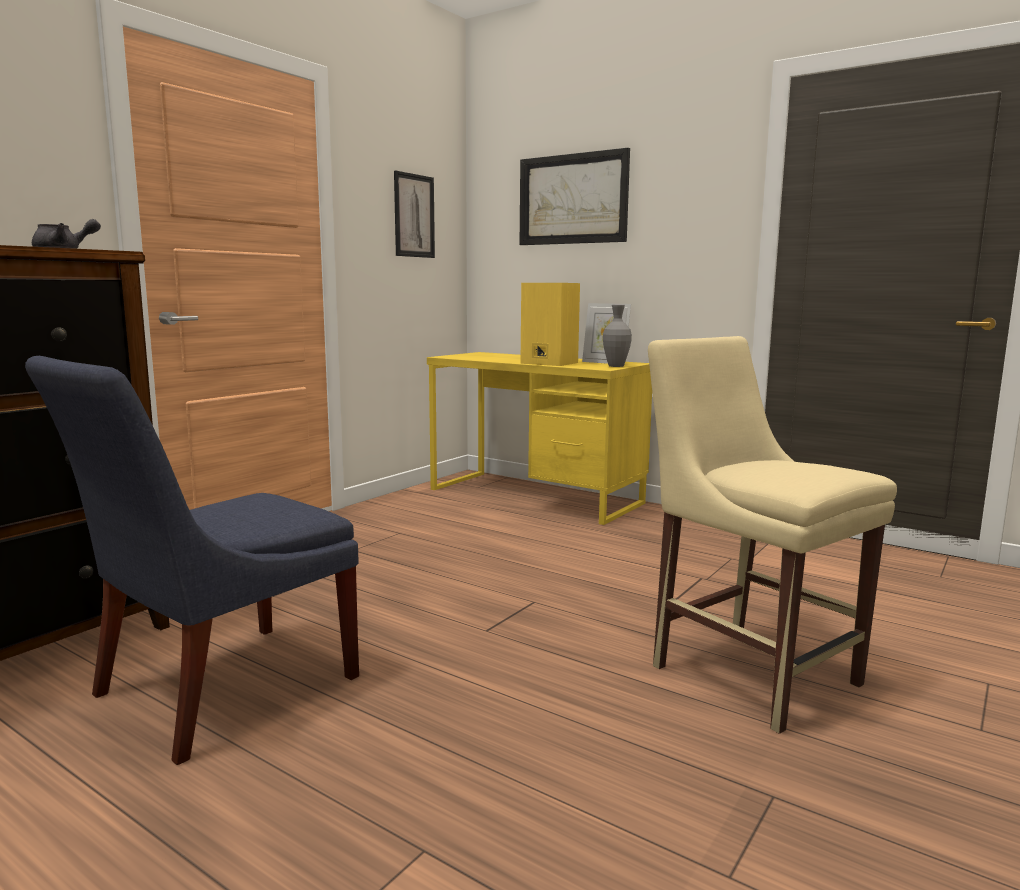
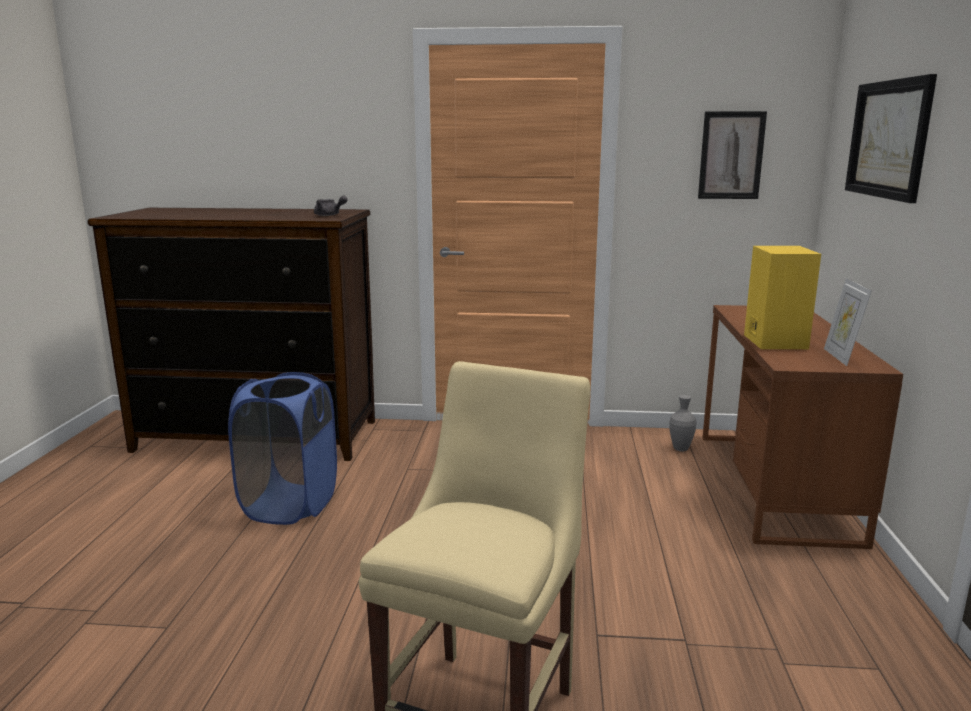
camera: 60 degrees right, 5 degrees up
(216, 690) = (290, 504): blue chair -> blue laundry basket
(534, 496) = (773, 485): yellow desk -> brown desk
(616, 366) = (818, 366): grey vase -> grey vase (680, 449)

